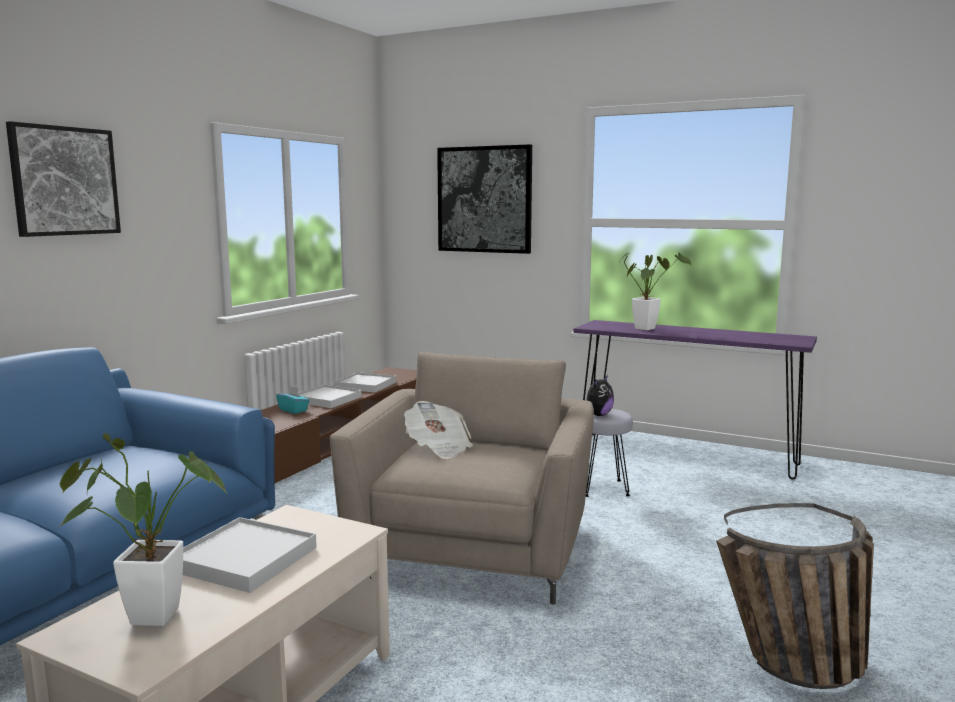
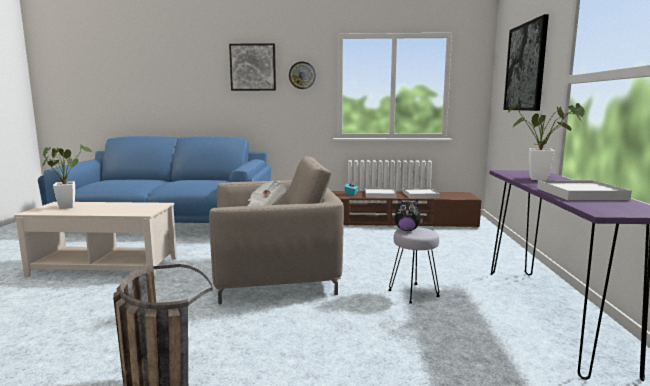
camera: 65 degrees right, 0 degrees up
(161, 200) = (302, 75): none -> wall clock
(244, 559) = (114, 207): white tray -> white tray (580, 194)

